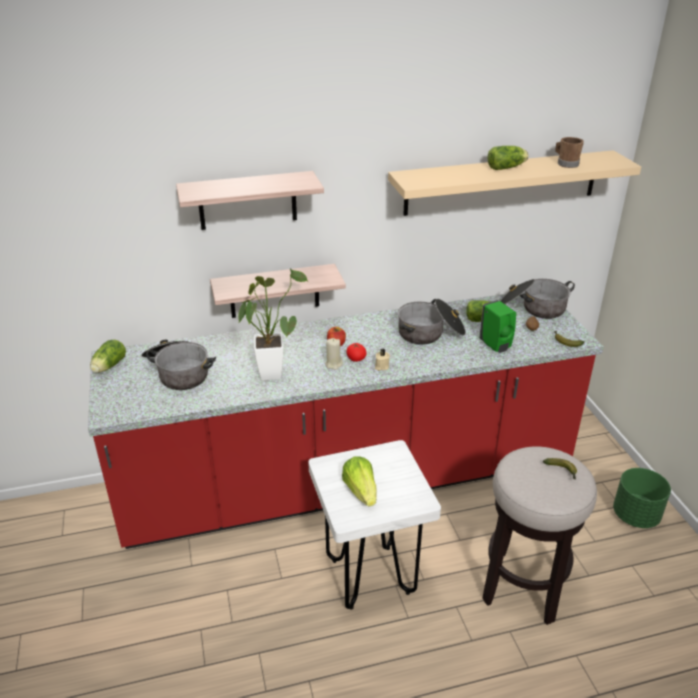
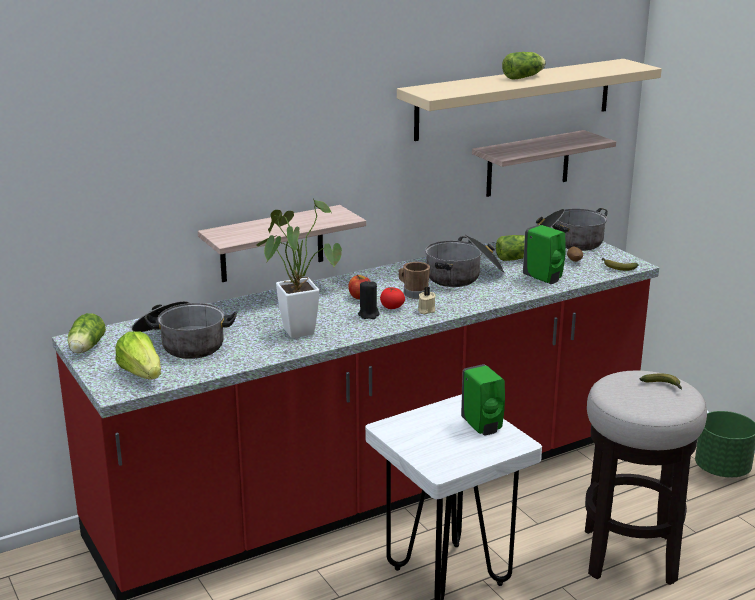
camera: 15 degrees left, 10 degrees down
(247, 200) = (243, 128): shelf -> shelf (528, 164)
(333, 364) = (368, 315): beige candle -> black candle
(361, 491) = (443, 444): lettuce -> lettuce (142, 374)
(400, 478) = (482, 427): none -> green soap dispenser
(565, 163) = (583, 70): brown mug -> brown mug (413, 293)

